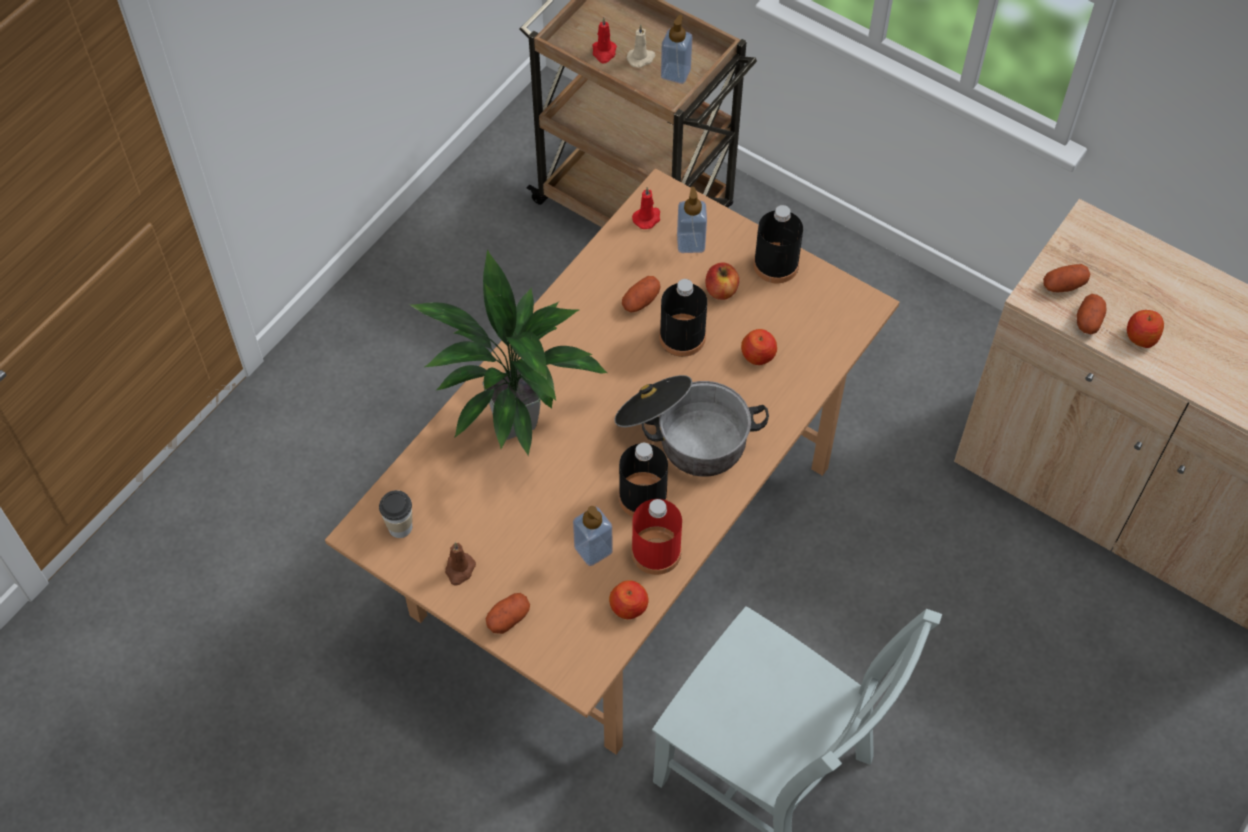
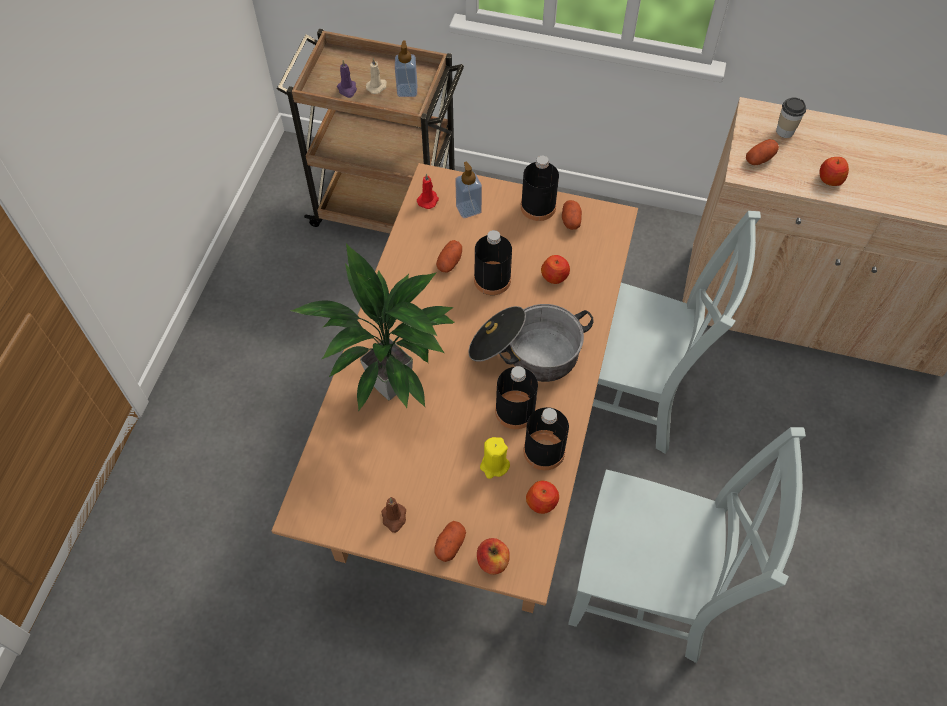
camera: 20 degrees left, 0 degrees up
(400, 527) = (331, 499): cup -> cup (784, 131)
(593, 549) = (494, 465): soap dispenser -> yellow candle
(604, 52) = (347, 89): red candle -> purple candle
(656, 552) = (544, 451): red bottle -> black bottle
(721, 290) = (506, 237): apple -> apple (493, 561)
(847, 535) = (629, 393): none -> grey chair
(1088, 320) = (788, 178): potato -> potato (570, 220)

